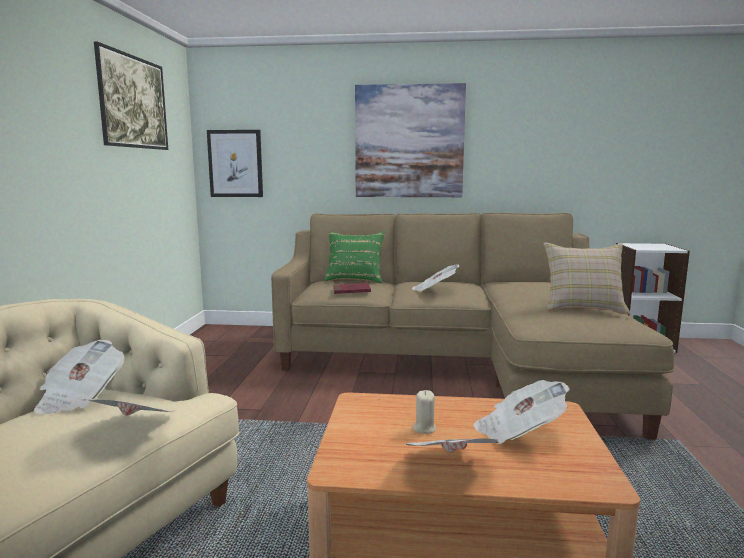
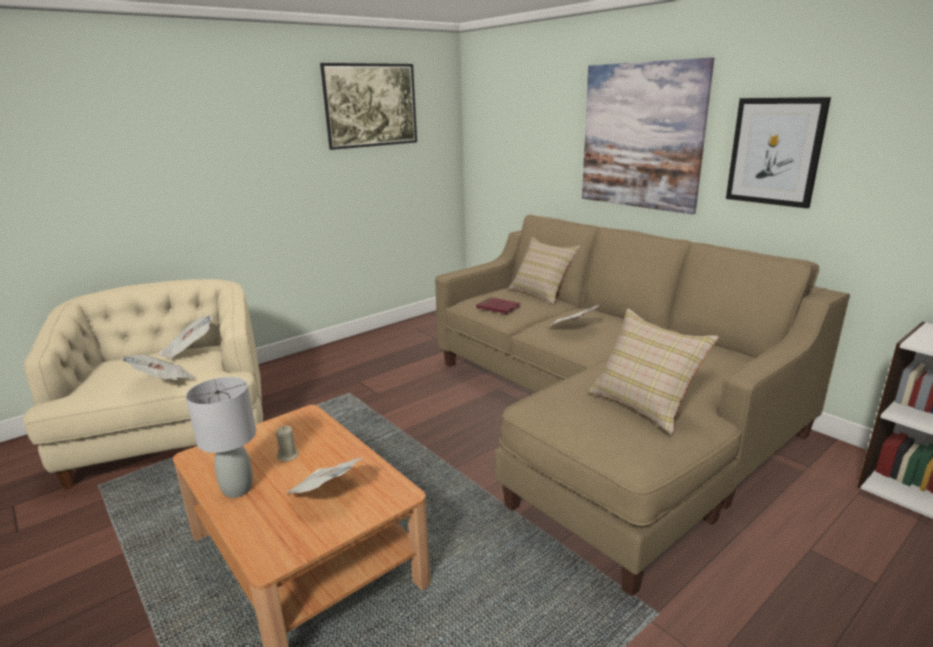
camera: 45 degrees right, 10 degrees up
(235, 163) = (490, 152): picture -> picture (775, 151)
(355, 279) = (541, 293): green pillow -> beige pillow
(449, 466) = (238, 489): newspaper -> grey table lamp

